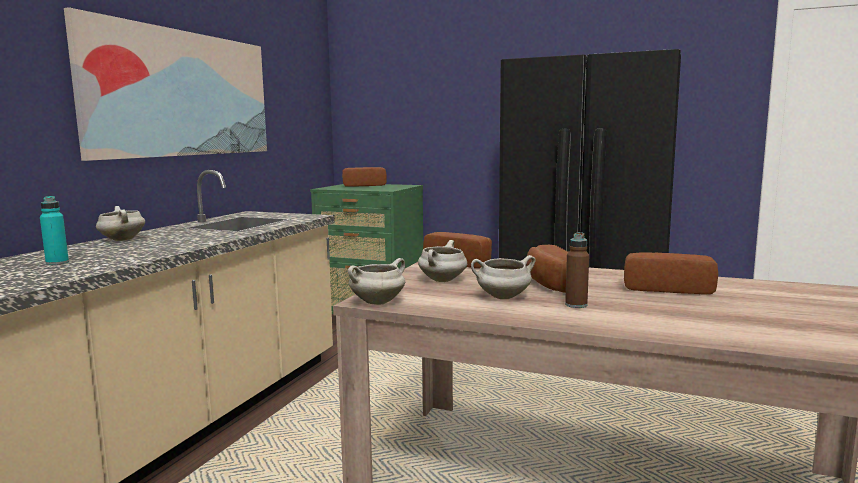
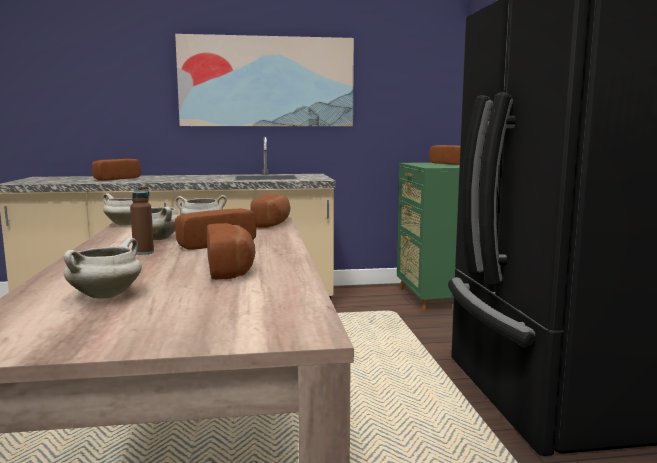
camera: 60 degrees right, 0 degrees up
(57, 263) = (114, 179): turquoise bottle -> bread
(121, 240) = (184, 176): white cooking pot -> white cooking pot (105, 295)

